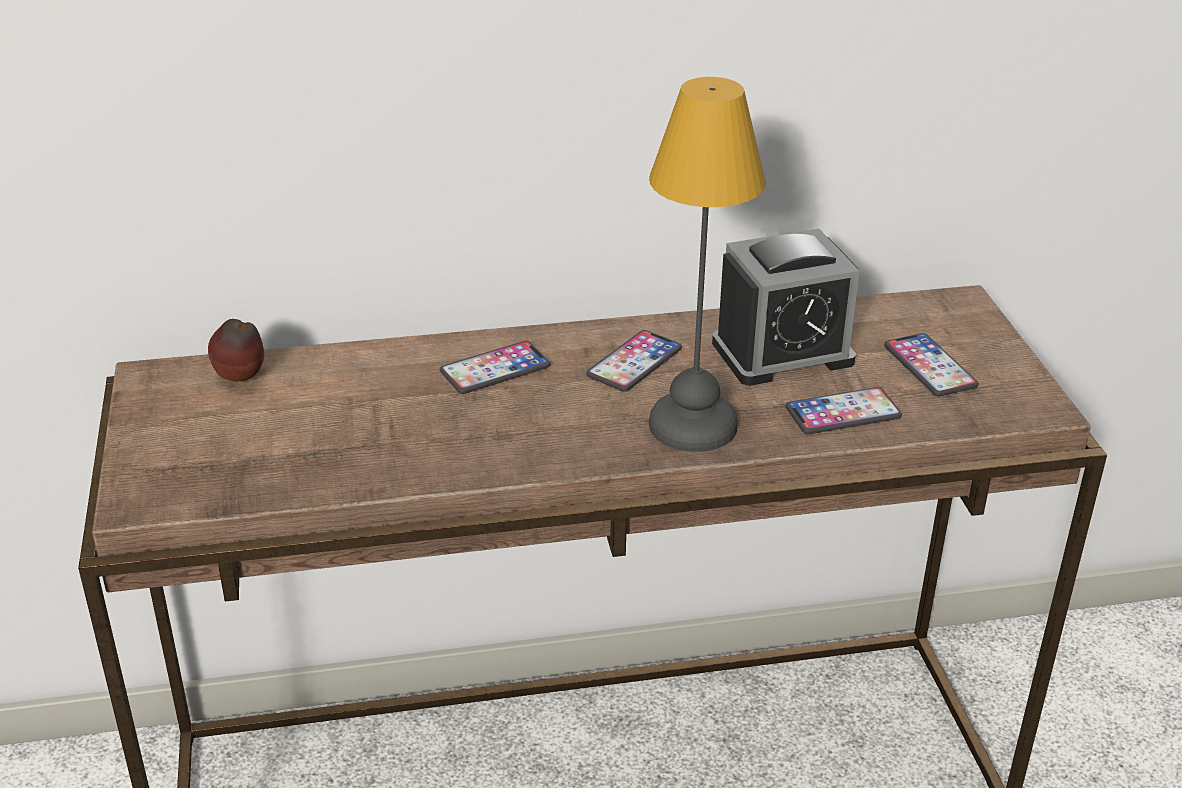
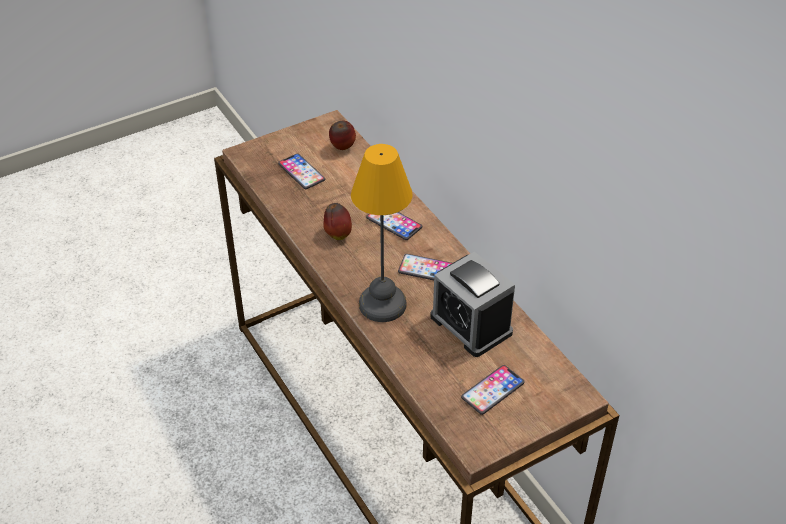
camera: 70 degrees right, 10 degrees up
(482, 435) = (337, 234): none -> apple
(843, 413) = (424, 360): phone -> phone (301, 172)

